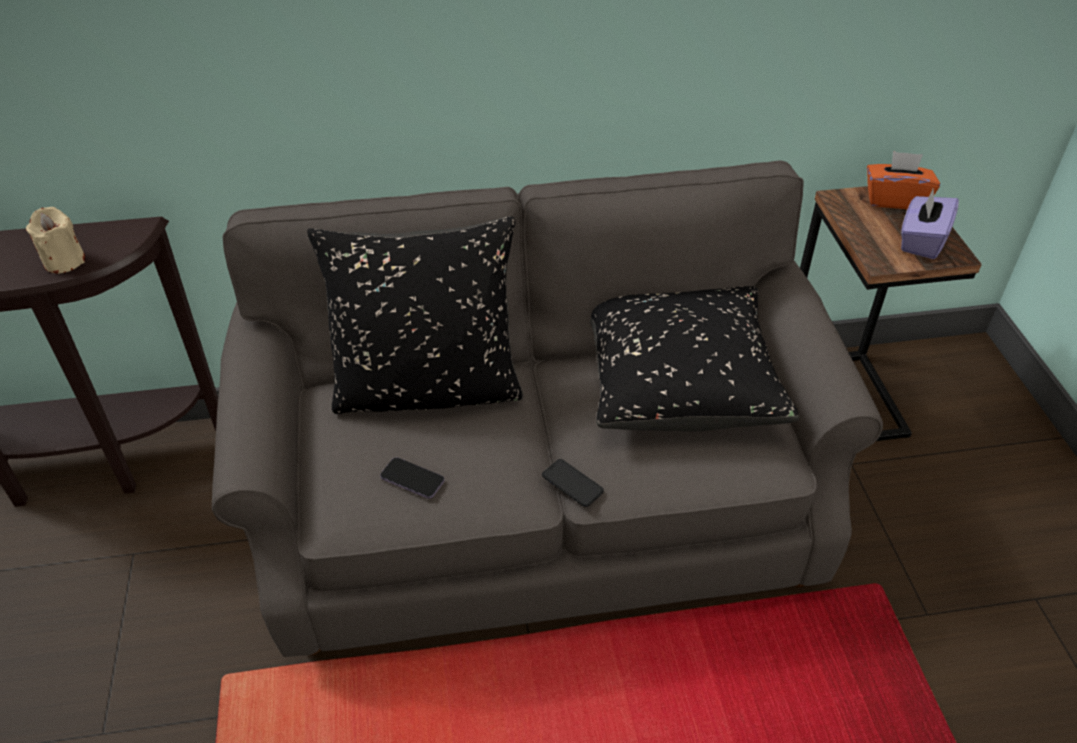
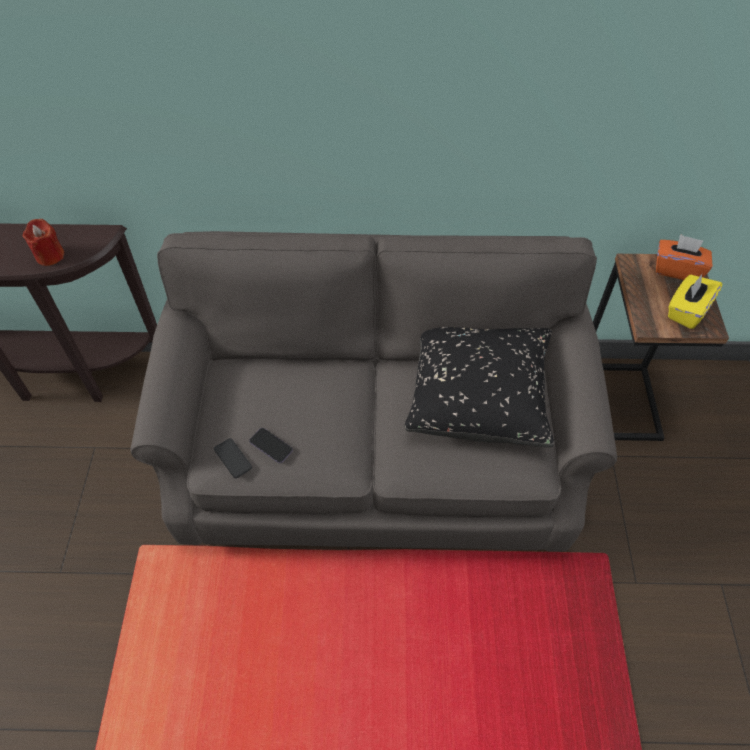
camera: 10 degrees right, 10 degrees up
(64, 261) = (50, 256): beige candle -> red candle
(428, 388) = (296, 374): black pillow -> none
(572, 483) = (382, 466): phone -> phone (233, 458)
(921, 241) = (687, 311): purple tissue box -> yellow tissue box

